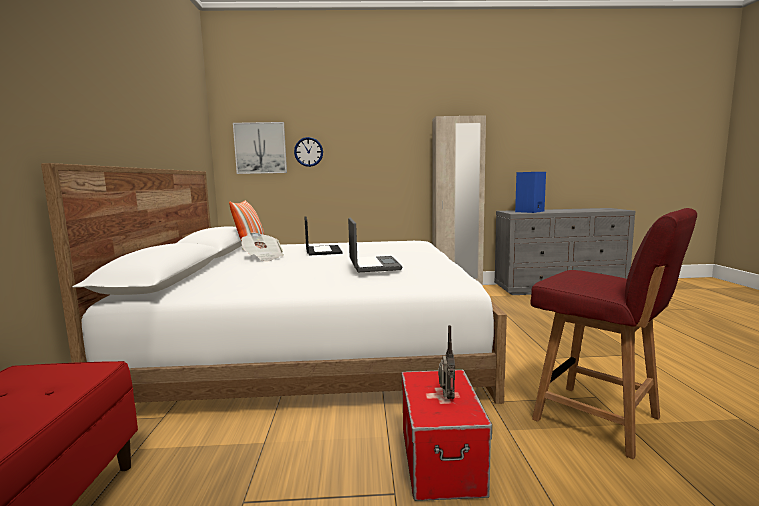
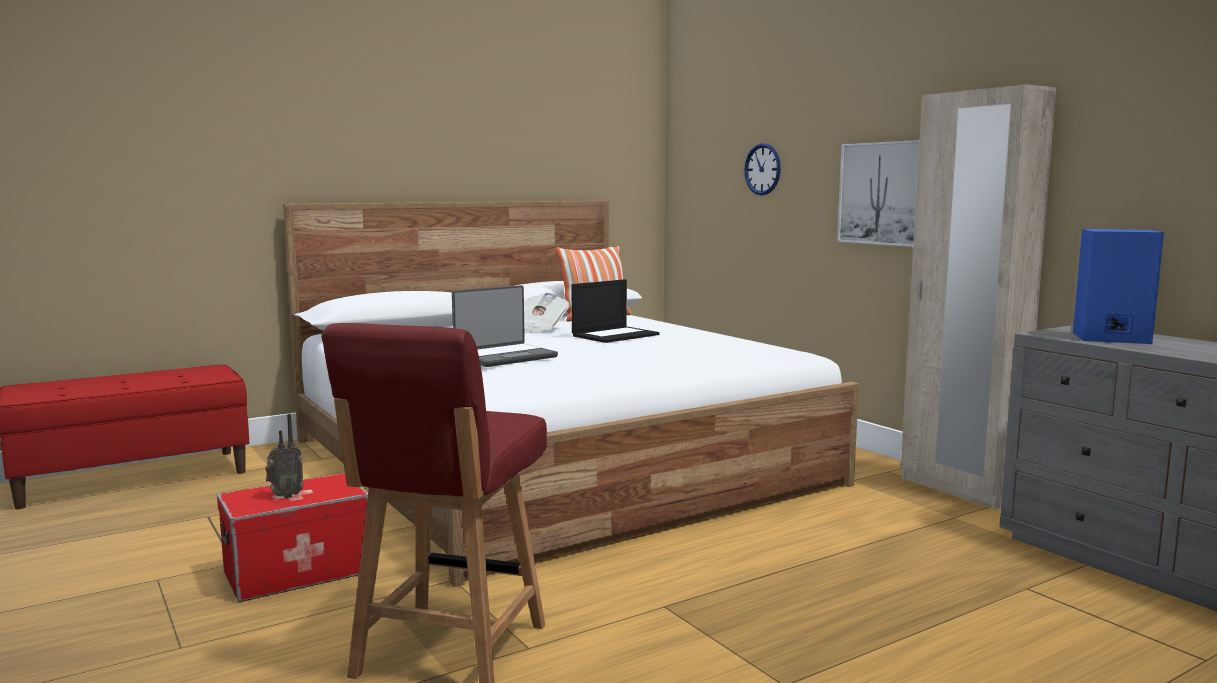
camera: 60 degrees right, 0 degrees up
(260, 148) = (710, 163): picture -> picture (882, 193)

